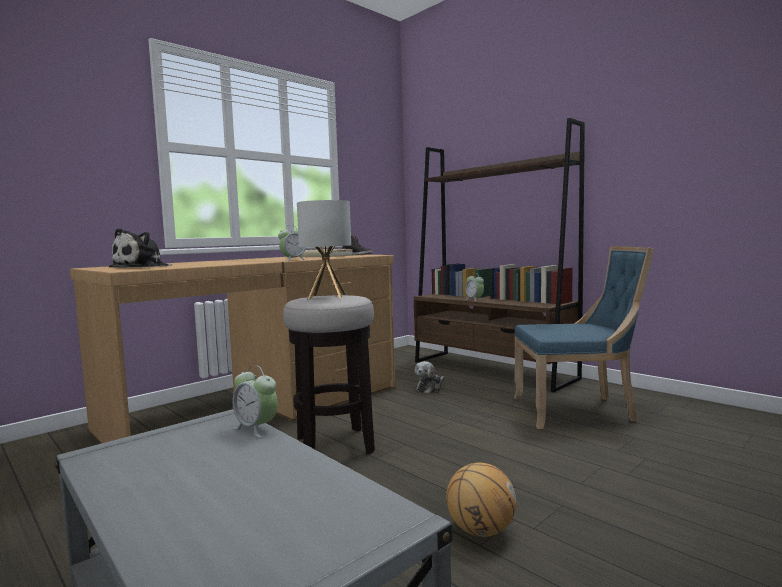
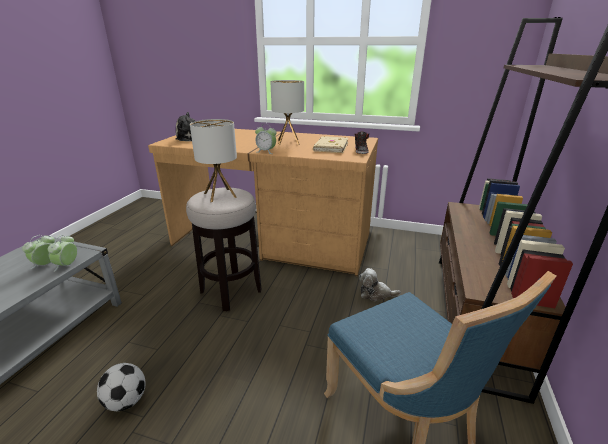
camera: 60 degrees right, 20 degrees up
(273, 259) = (288, 142): none -> table lamp
(474, 299) = (469, 236): alarm clock -> alarm clock (46, 265)
(480, 530) = (126, 401): basketball -> football

